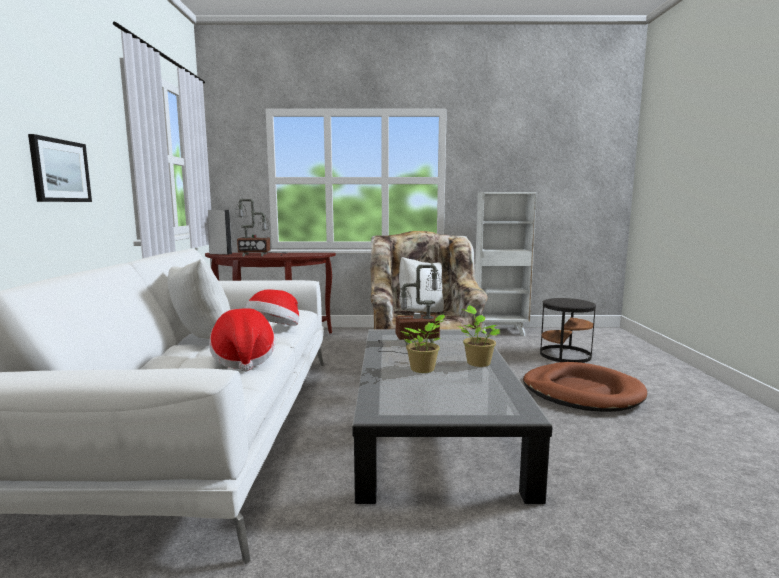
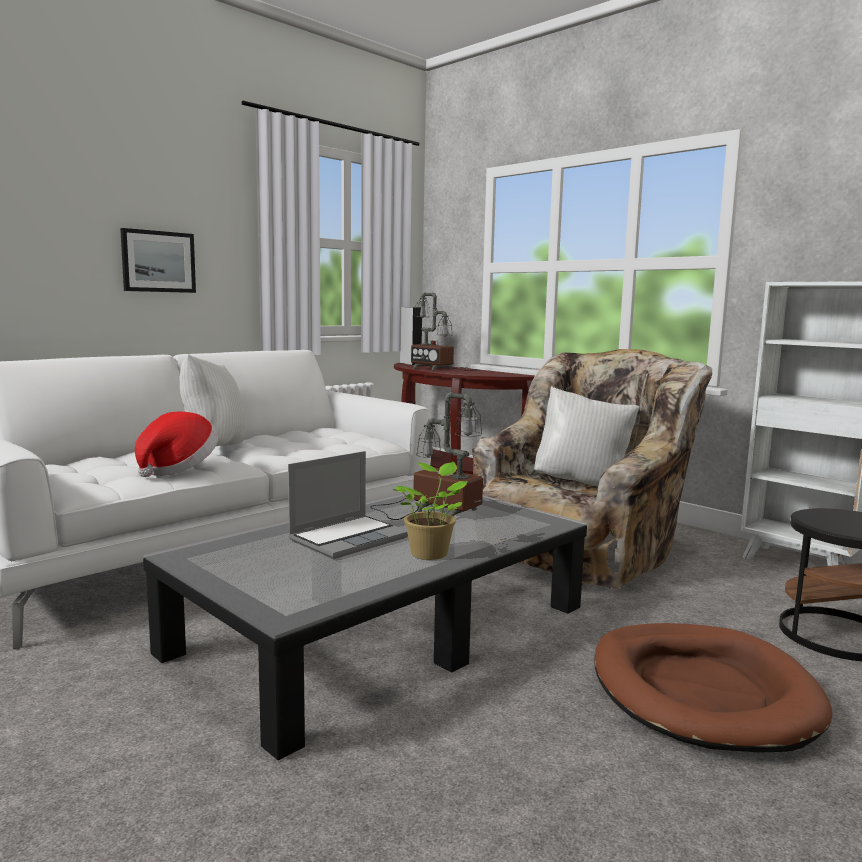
camera: 45 degrees right, 0 degrees up
(274, 329) = (290, 452): hat -> none
(424, 369) = (349, 538): potted plant -> laptop

